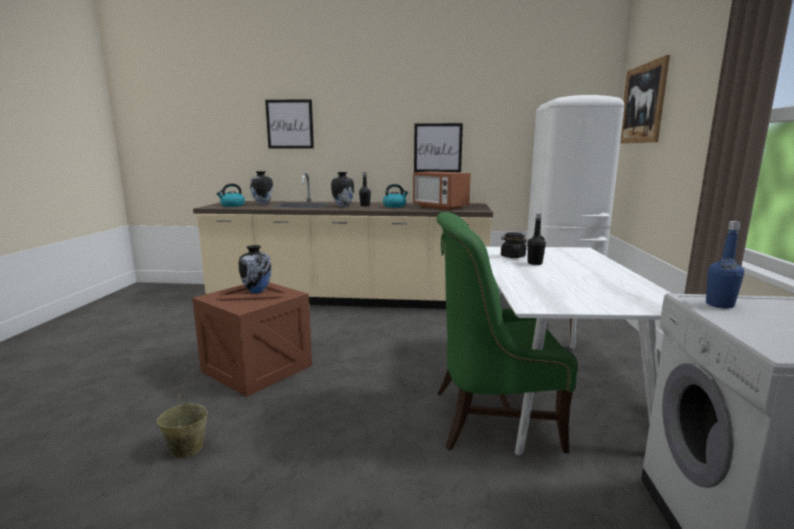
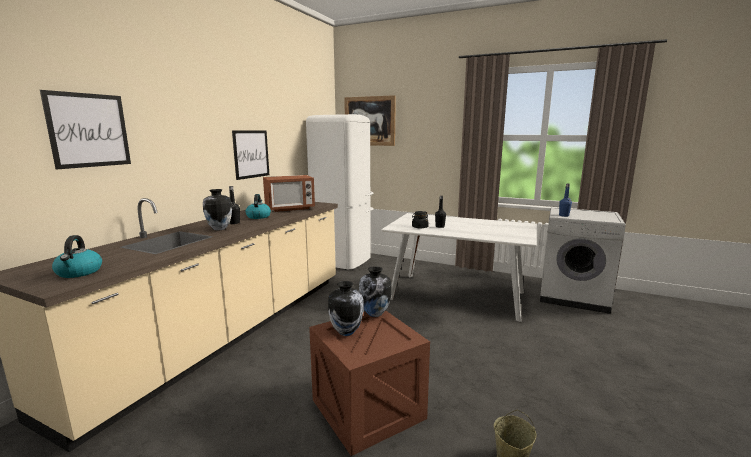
camera: 70 degrees left, 0 degrees up
(262, 204) = (106, 256): vase -> vase (375, 314)
(492, 418) = (485, 318): green chair -> none

